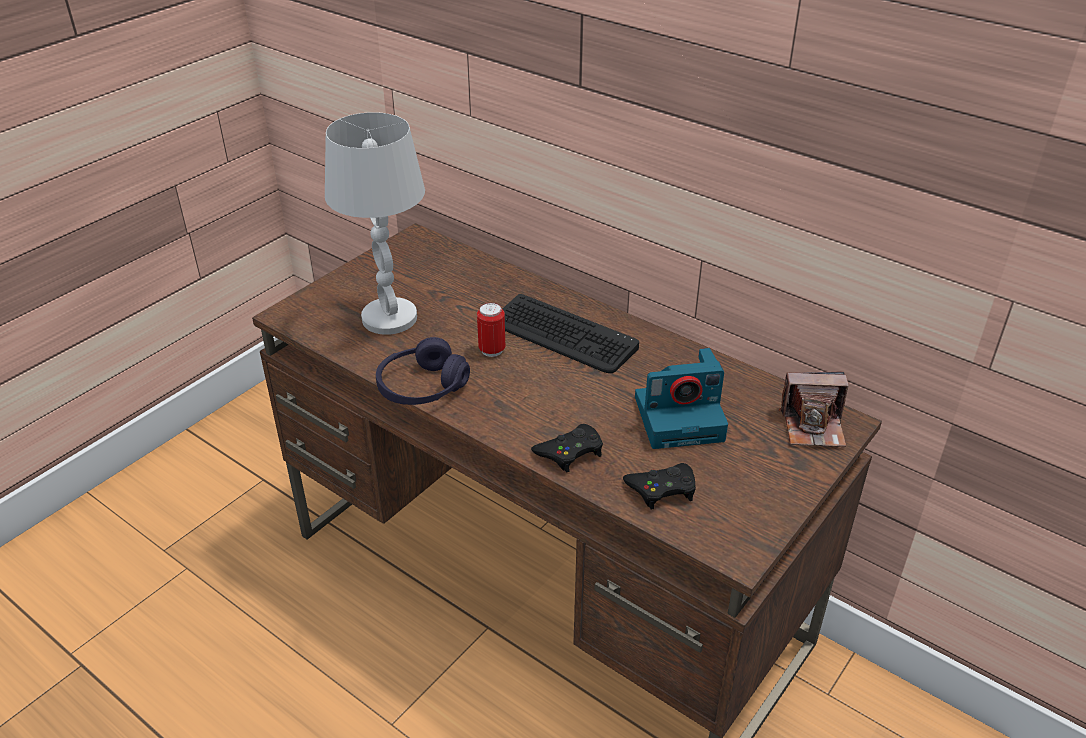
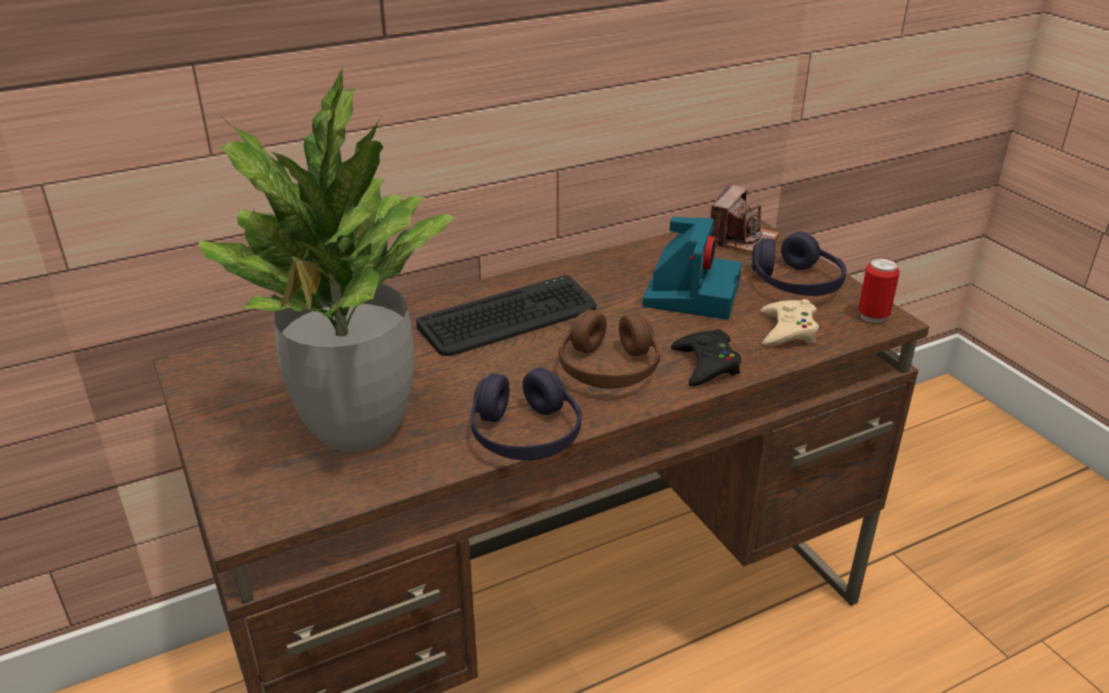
camera: 65 degrees left, 5 degrees down
(390, 318) = (356, 427): white table lamp -> potted plant
(492, 350) = (495, 368): can -> can (873, 316)
(528, 402) = (608, 369): none -> brown headphones
(662, 489) = (787, 330): black game controller -> beige game controller
(756, 479) = (796, 283): none -> purple headphones

